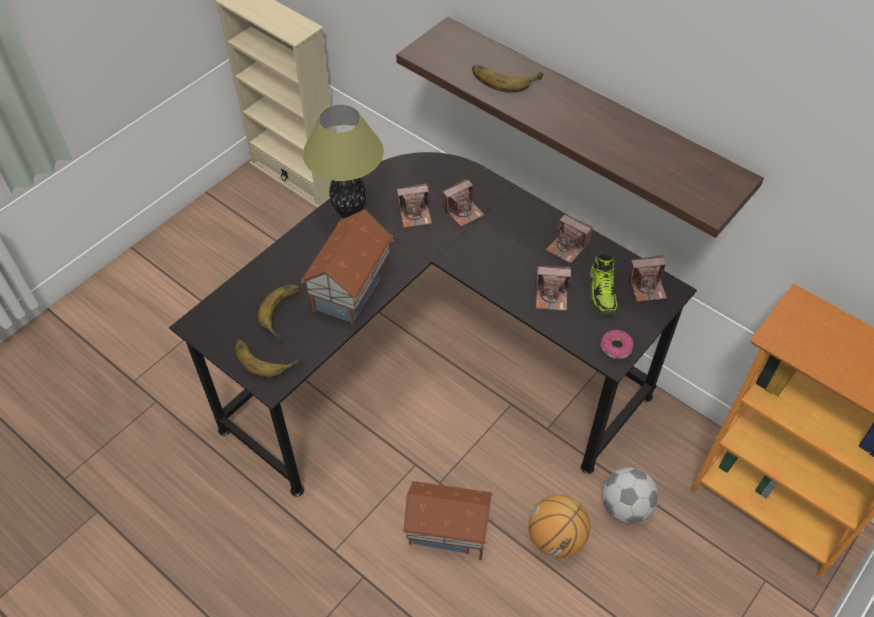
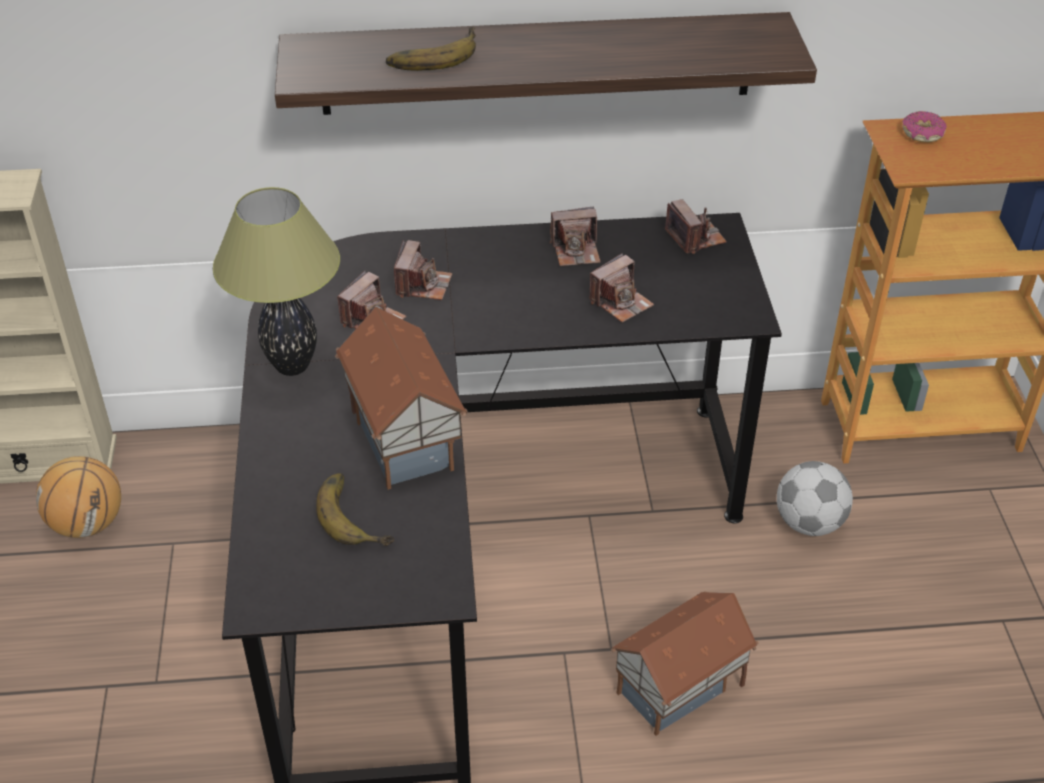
camera: 45 degrees left, 10 degrees down
(266, 356) = (396, 572): banana -> none
(556, 538) = (785, 603): basketball -> basketball (88, 523)
(602, 293) = (664, 269): shoe -> none
(615, 347) = (740, 306): donut -> donut (922, 134)
(646, 286) = (695, 238): camera -> camera turned 60 degrees counterclockwise

